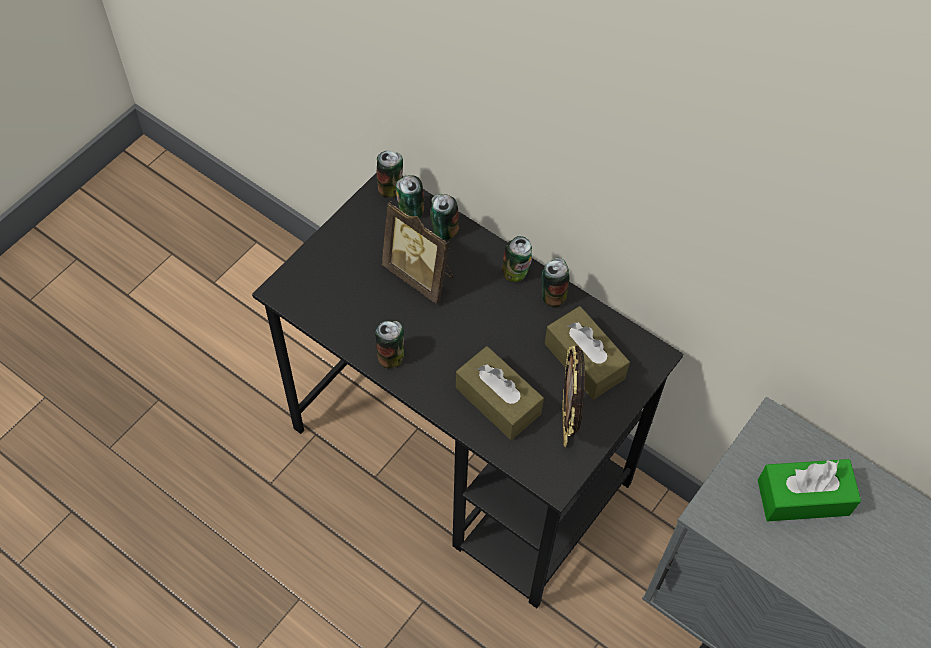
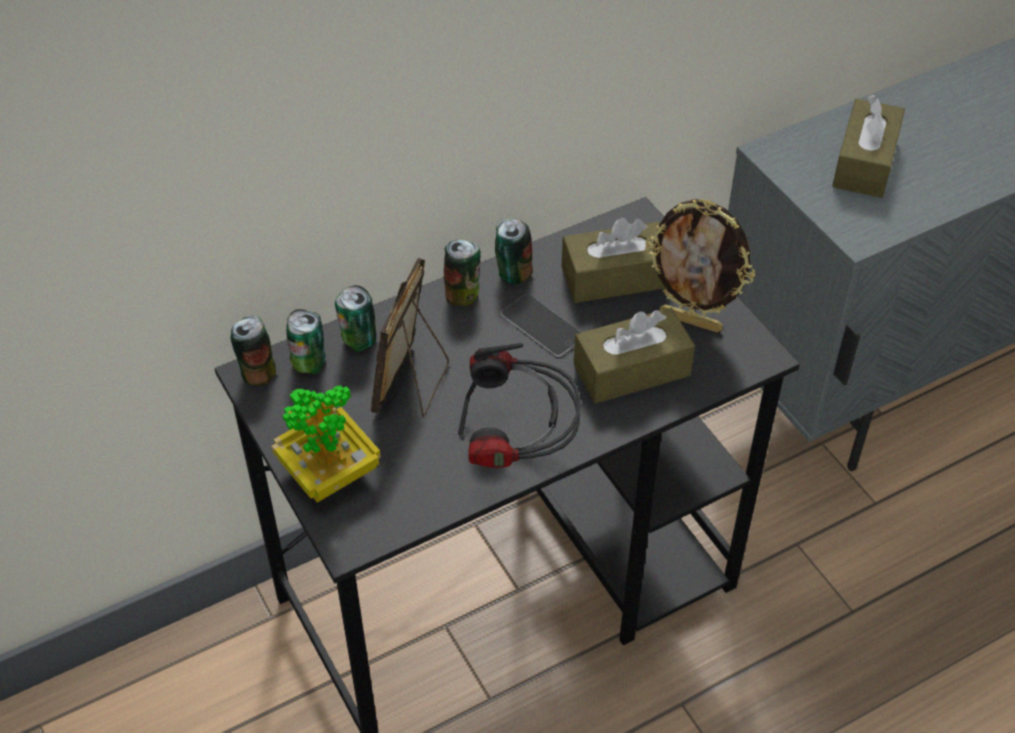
camera: 65 degrees left, 10 degrees down
(328, 259) = (329, 472): none -> potted plant
(391, 356) = (517, 453): can -> headphones
(421, 275) = (412, 385): picture frame -> picture frame turned 135 degrees clockwise
(512, 331) = (542, 325): none -> phone
(803, 497) = (864, 163): green tissue box -> brown tissue box

